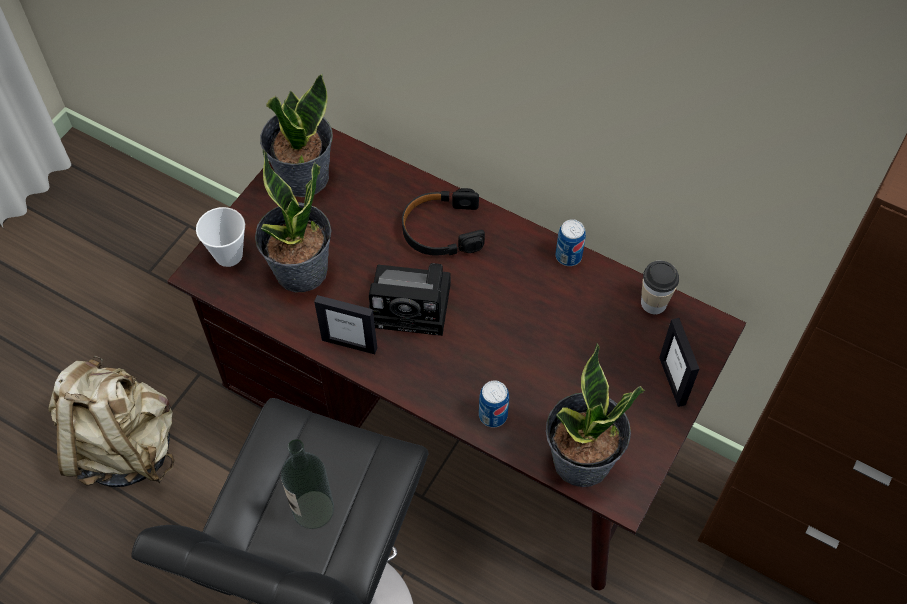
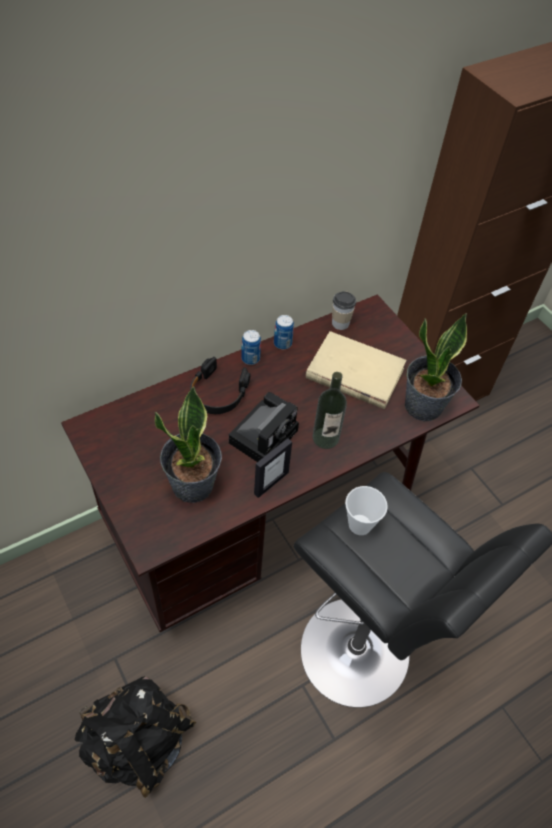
camera: 65 degrees left, 5 degrees down
(124, 446) = (139, 743): beige backpack -> black backpack
(229, 255) = (146, 523): cup -> cup (360, 524)
(303, 176) = (113, 448): potted plant -> none
(313, 509) = (399, 551): bottle -> bottle (325, 438)
(493, 415) = (370, 432): can -> can (250, 358)
(578, 356) = (354, 373): none -> beige book
(672, 381) = (395, 341): picture frame -> none

